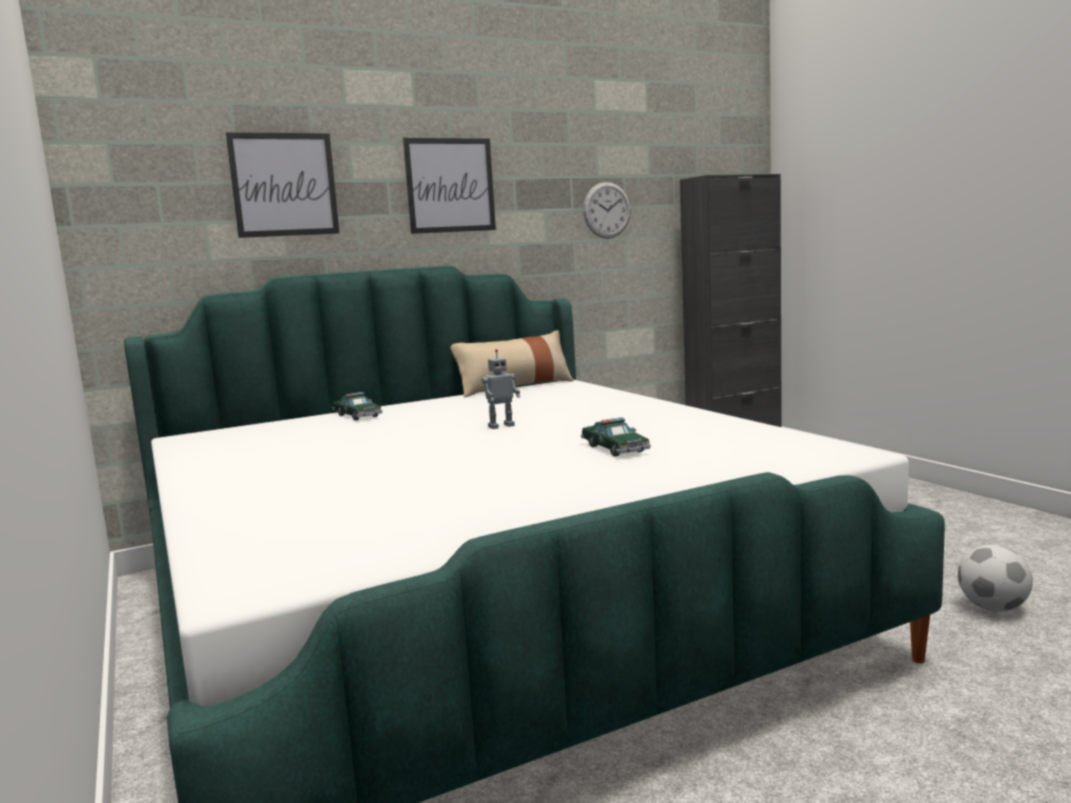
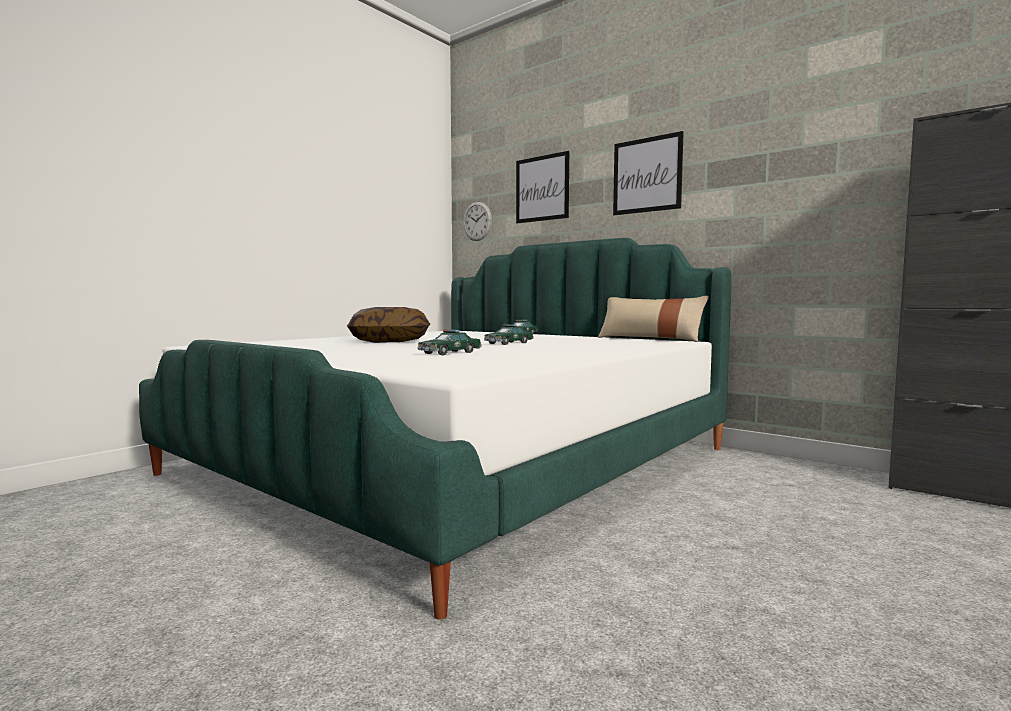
camera: 65 degrees right, 5 degrees down
(373, 468) = (390, 341): none -> pillow
(501, 426) = (509, 343): toy robot -> toy car
(607, 210) = (807, 180): wall clock -> wall clock (477, 221)
(992, 608) = (625, 673): football -> none

